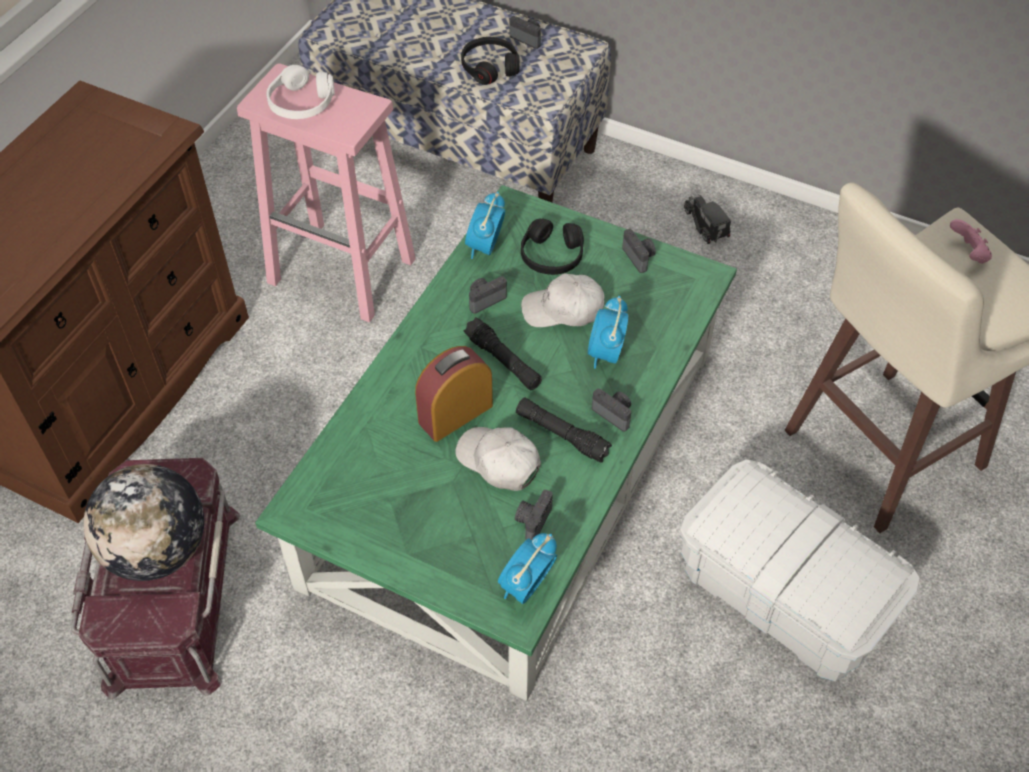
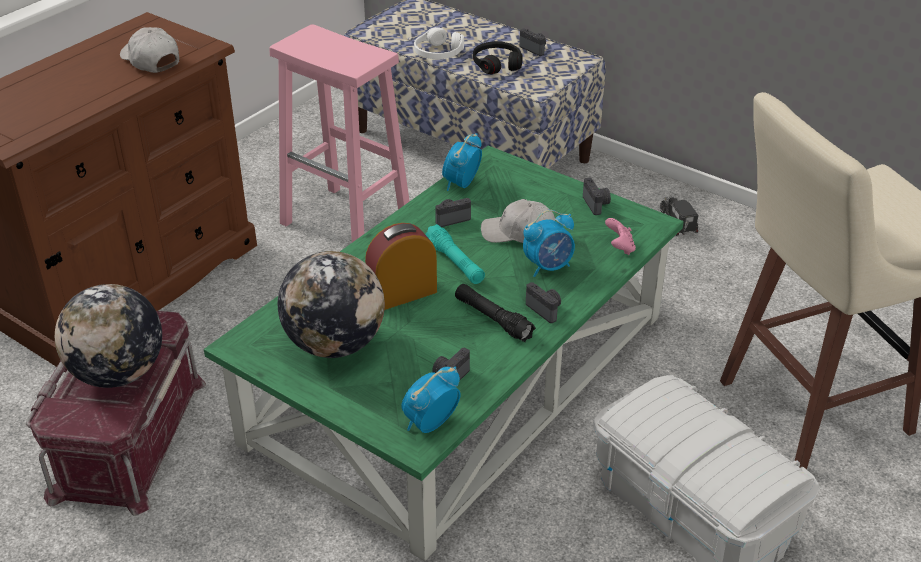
camera: 10 degrees right, 15 degrees down
(301, 103) = (322, 49): white headphones -> white headphones (438, 53)
(398, 494) = (334, 344): none -> globe
(499, 462) = (431, 332): white cap -> white cap (151, 60)
(503, 361) = (455, 262): black flashlight -> turquoise flashlight
(551, 256) = (518, 196): black headphones -> none
(605, 353) = (548, 267): alarm clock -> alarm clock turned 135 degrees counterclockwise
(968, 254) = (884, 192): pink game controller -> pink game controller (619, 248)

